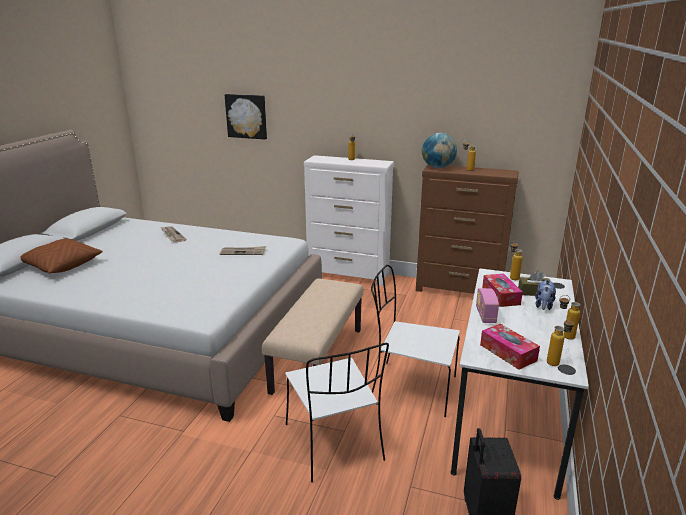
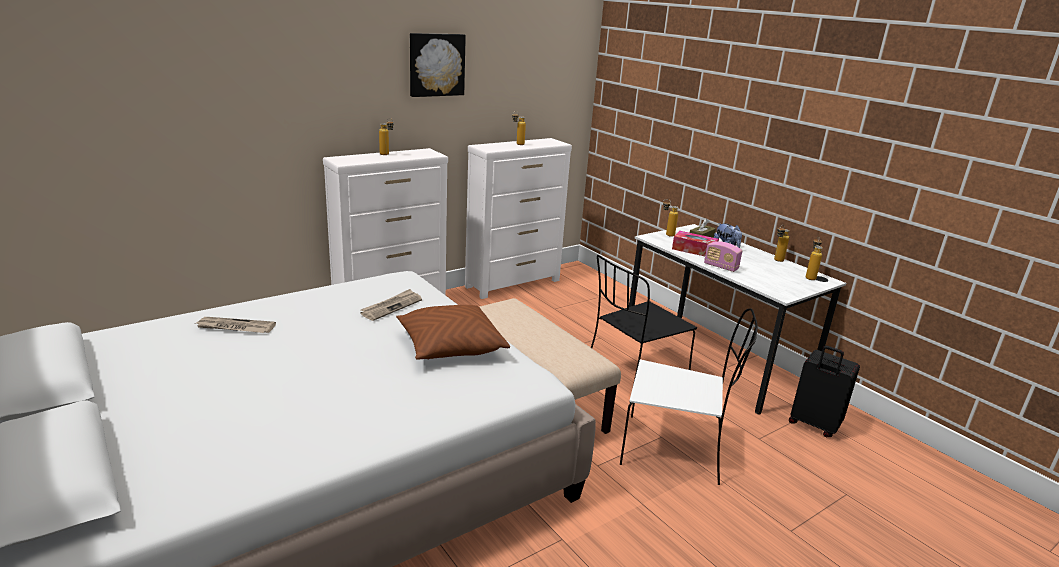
camera: 55 degrees left, 0 degrees up
(61, 265) = (167, 442): brown pillow -> brown pillow (450, 347)
(246, 116) = (200, 110): picture -> picture (436, 64)
(411, 388) = (633, 376): white chair -> black chair
(438, 167) = (489, 147): globe -> none
(459, 291) = (514, 283): brown dresser -> white dresser
(508, 352) = (784, 284): tissue box -> none

